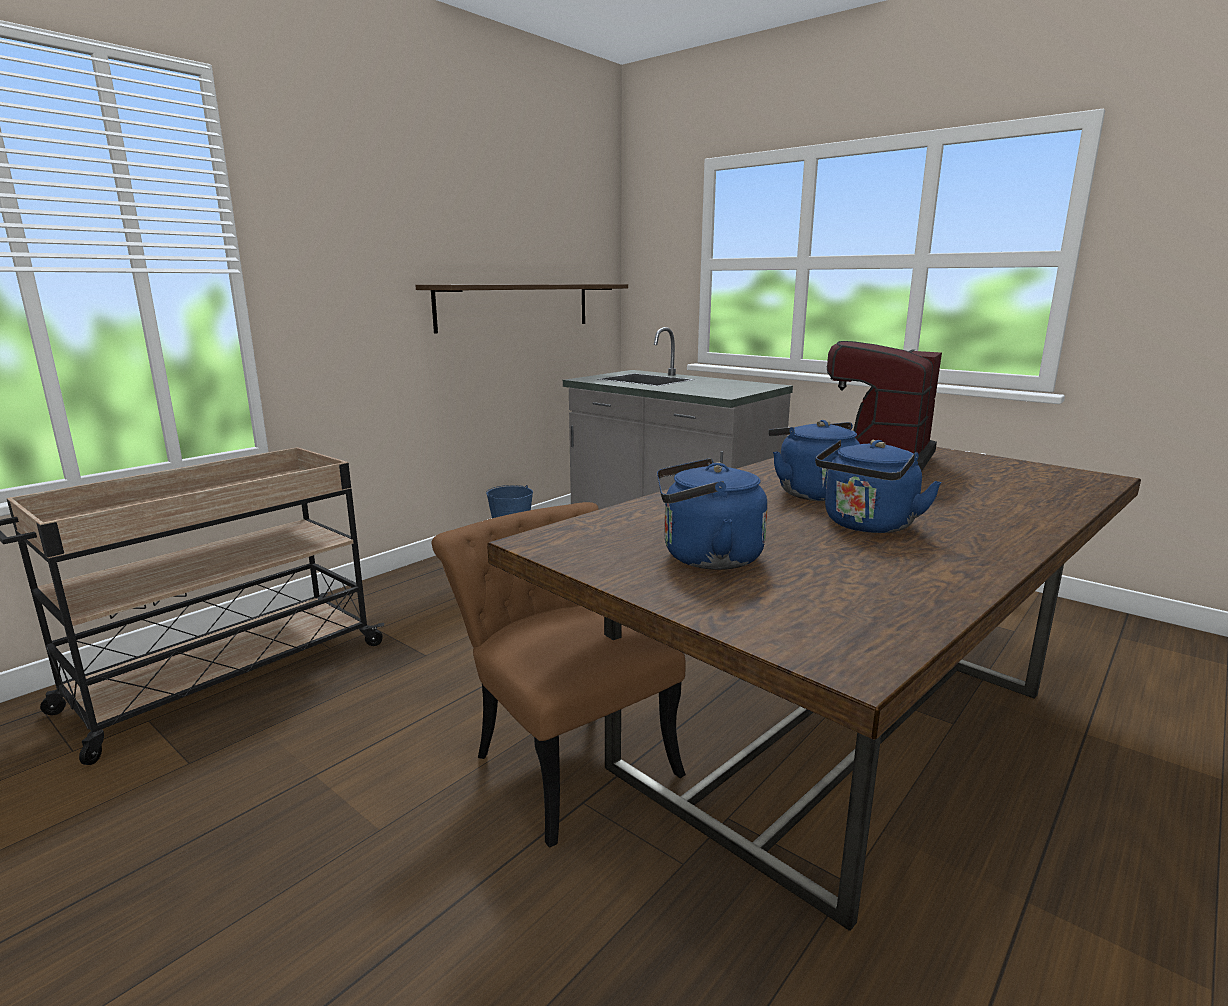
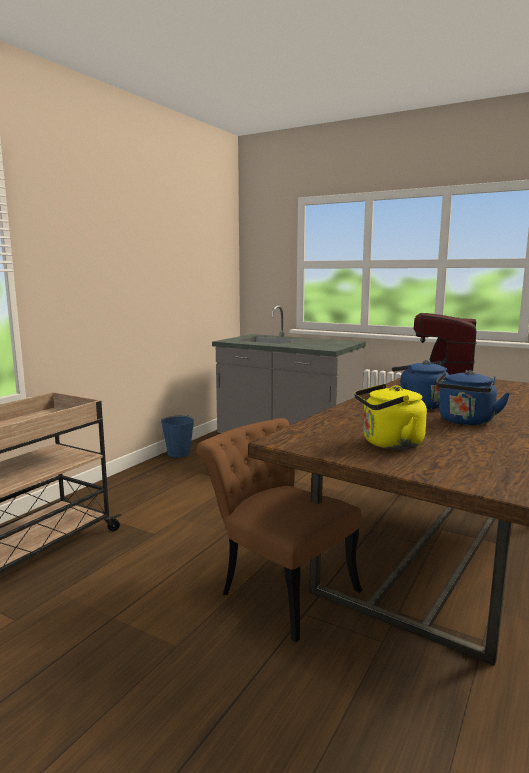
camera: 10 degrees left, 5 degrees down
(515, 306) = (178, 292): shelf -> none
(705, 558) = (388, 444): blue kettle -> yellow kettle

